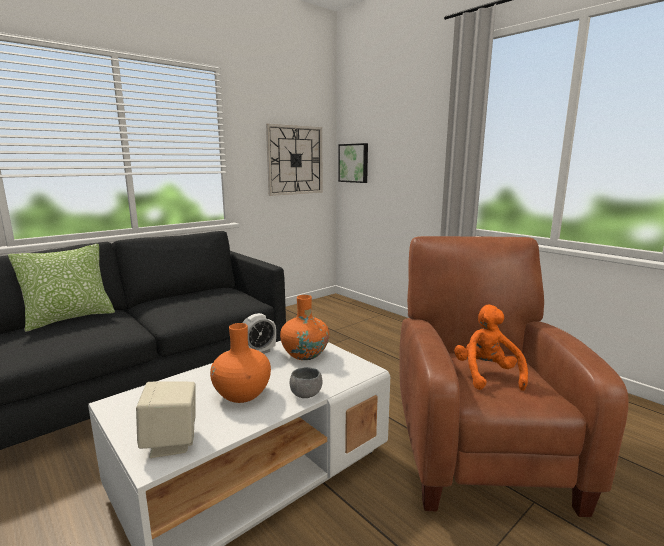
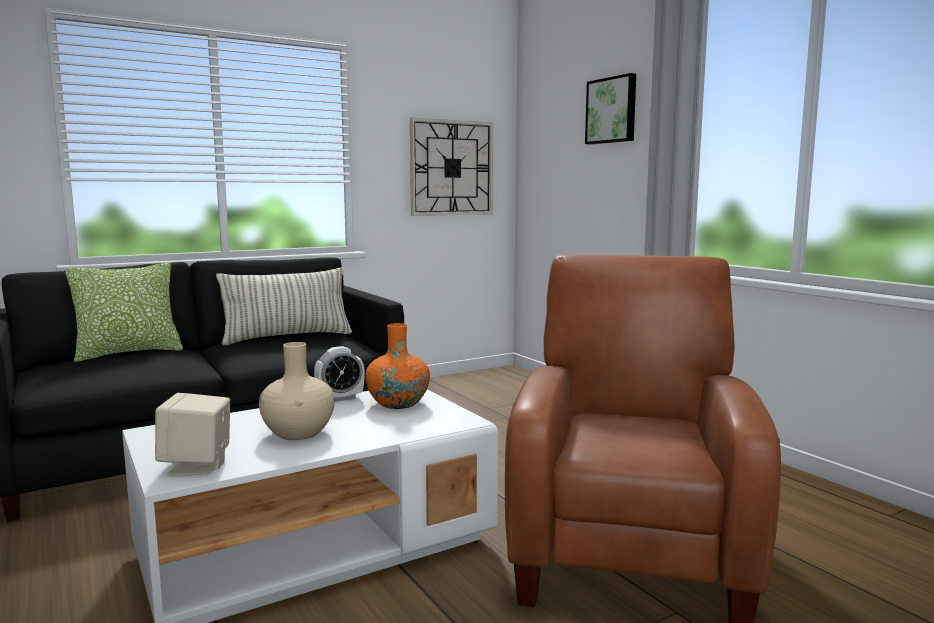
camera: 10 degrees right, 5 degrees down
(194, 294) = (287, 337): none -> pillow
(242, 394) = (298, 433): orange vase -> beige vase
(306, 394) = (375, 438): grey bowl -> none
(354, 163) = (537, 172): picture -> picture (612, 110)
(486, 375) = (619, 431): orange plush toy -> none

